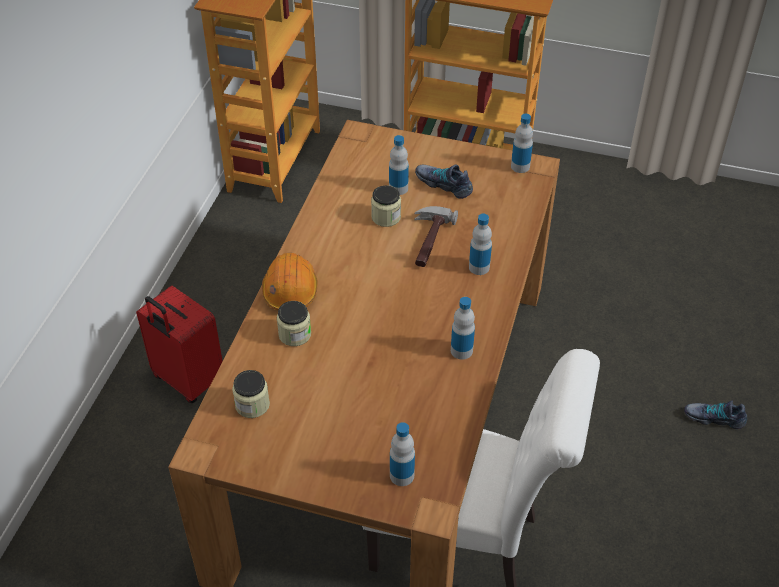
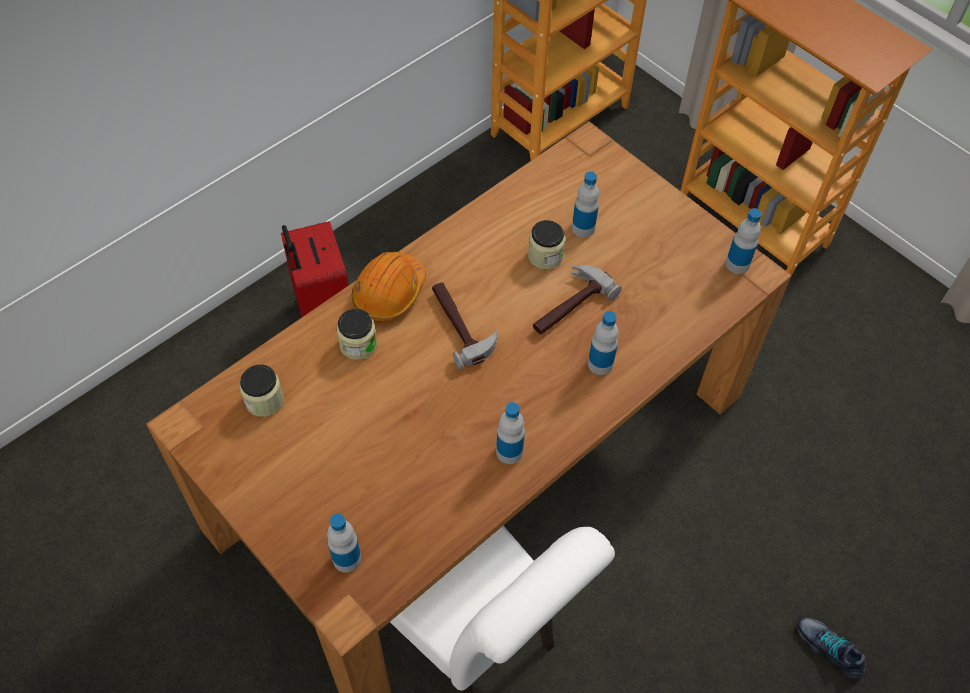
camera: 30 degrees right, 10 degrees up
(362, 287) = (462, 326): none -> hammer
(444, 184) = (636, 246): shoe -> none

